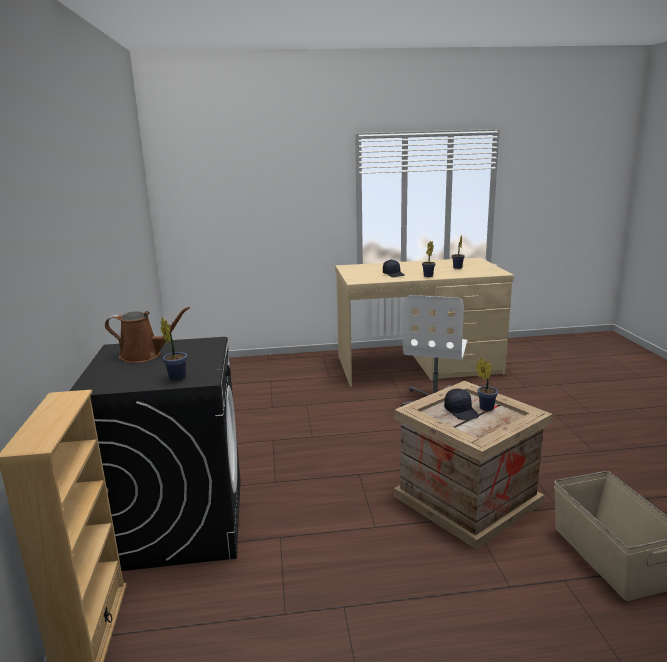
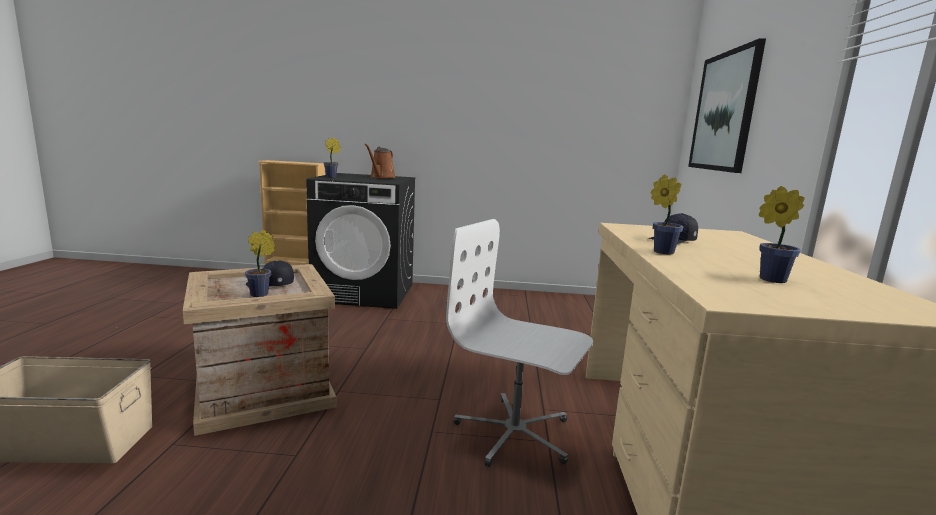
camera: 100 degrees right, 5 degrees down
(232, 193) = (724, 112): none -> picture

